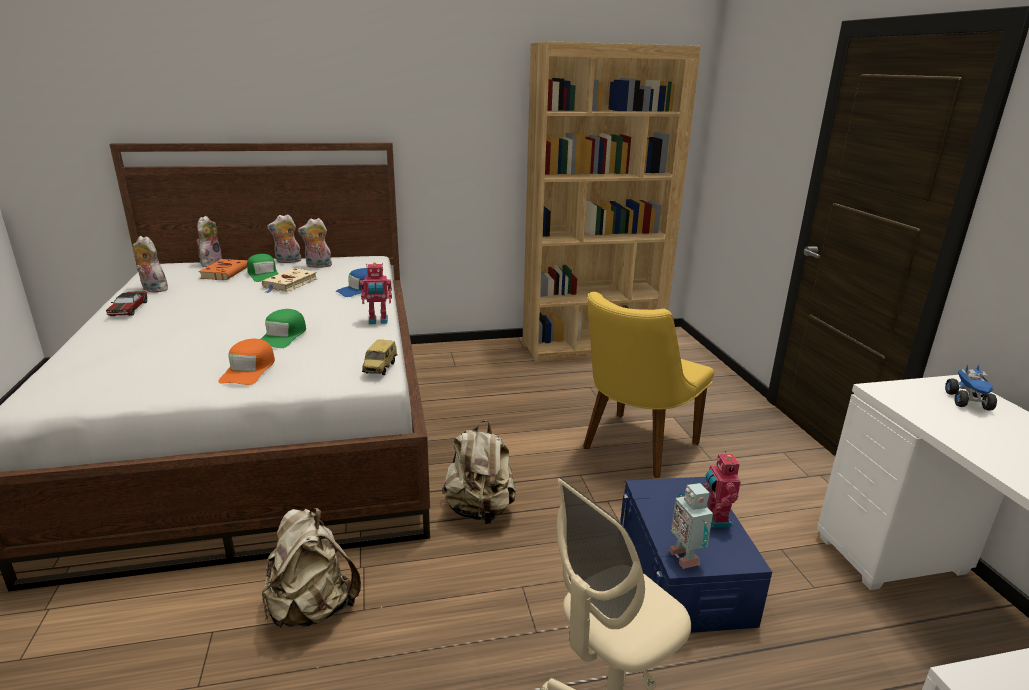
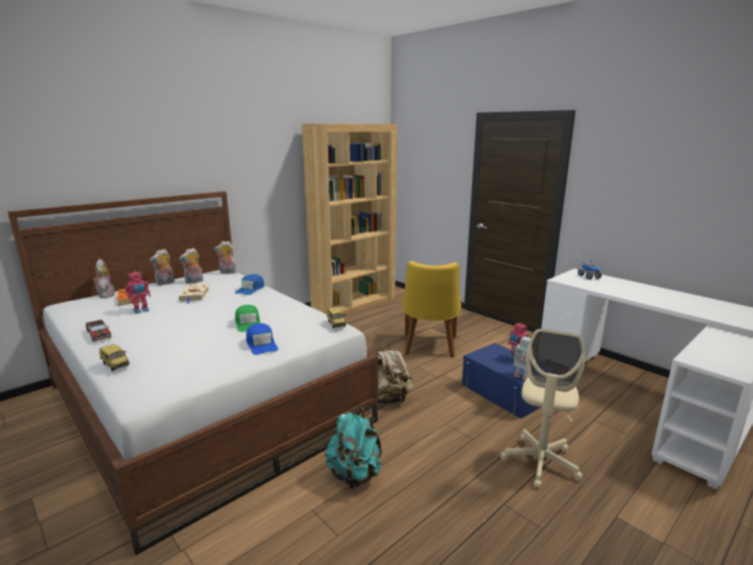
camera: 30 degrees left, 5 degrees down
(81, 351) = (116, 365): none -> toy car
(152, 289) = (91, 319): plush toy -> plush toy (227, 272)
(249, 370) = (261, 344): orange cap -> blue cap
(264, 274) = (163, 294): green cap -> none
(312, 608) = (355, 475): beige backpack -> turquoise backpack
(378, 321) = (292, 303): toy robot -> toy robot (141, 311)

